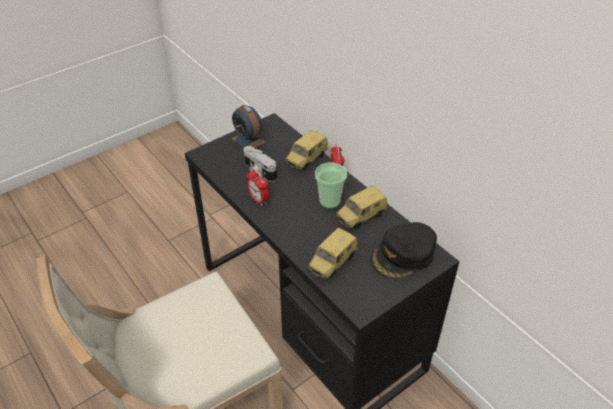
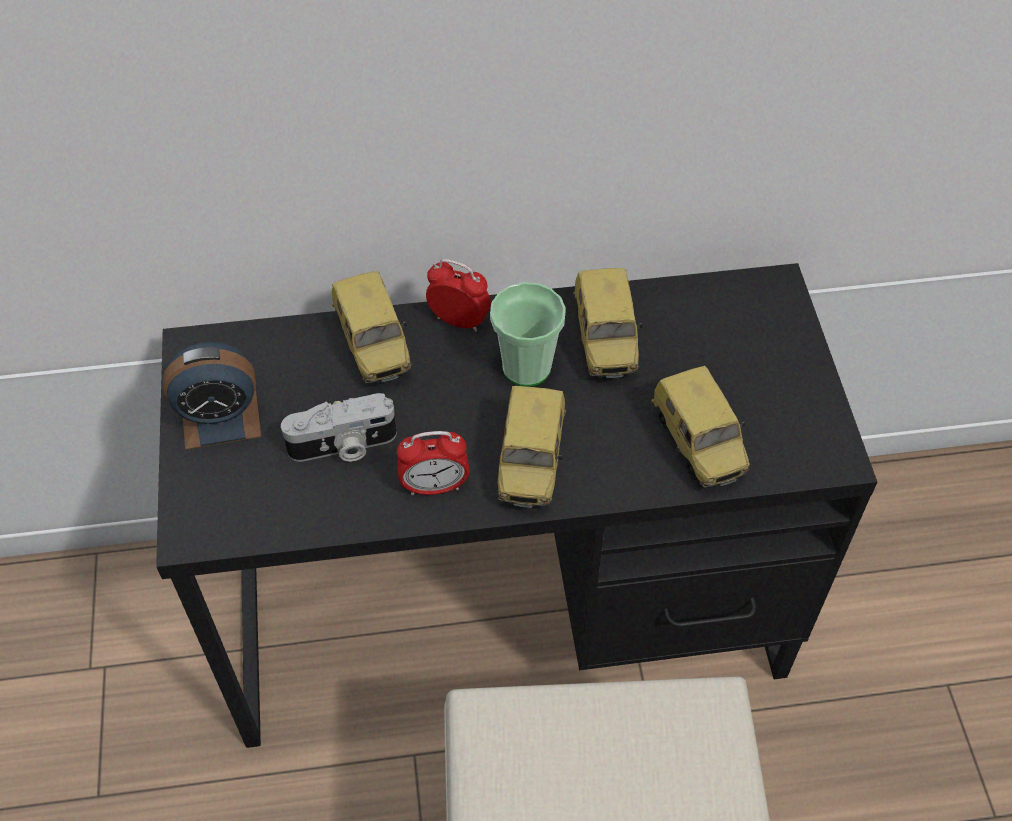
camera: 60 degrees left, 10 degrees up
(287, 220) = (532, 464): none -> toy car
(403, 255) = (740, 329): black cap -> none

